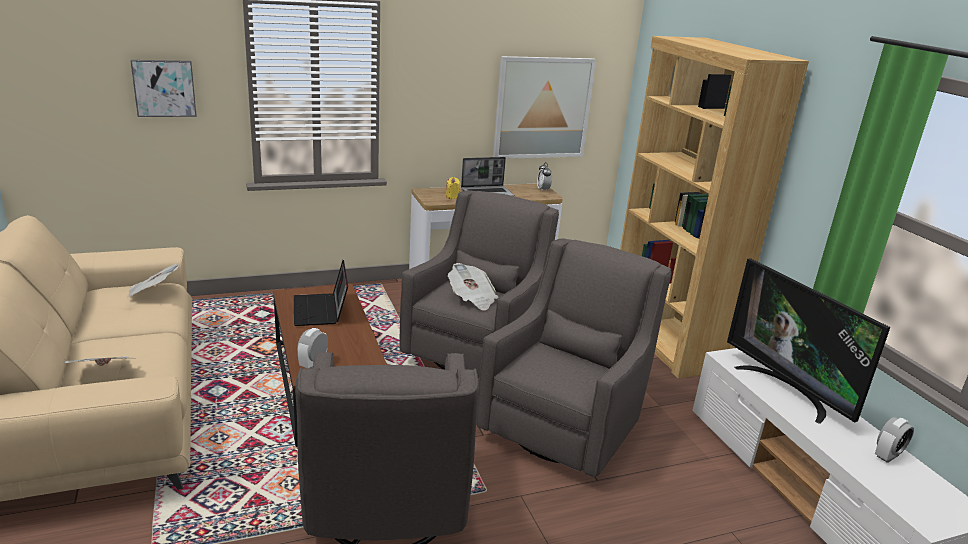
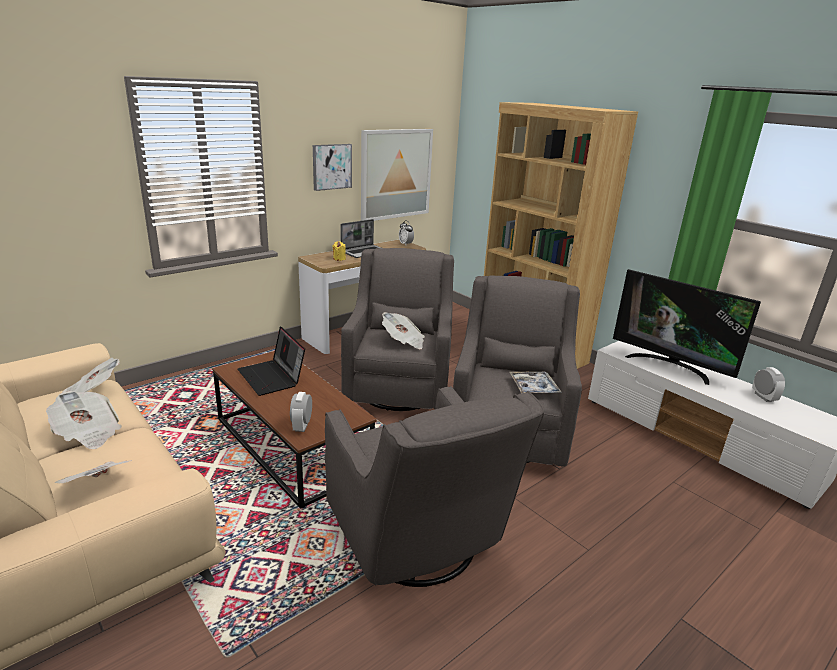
camera: 20 degrees left, 0 degrees up
(126, 328) = (88, 433): none -> newspaper
(164, 88) = (50, 179): picture -> picture (331, 166)
(576, 377) = (533, 387): none -> tray
(887, 455) = (763, 397): alarm clock -> alarm clock turned 45 degrees counterclockwise

